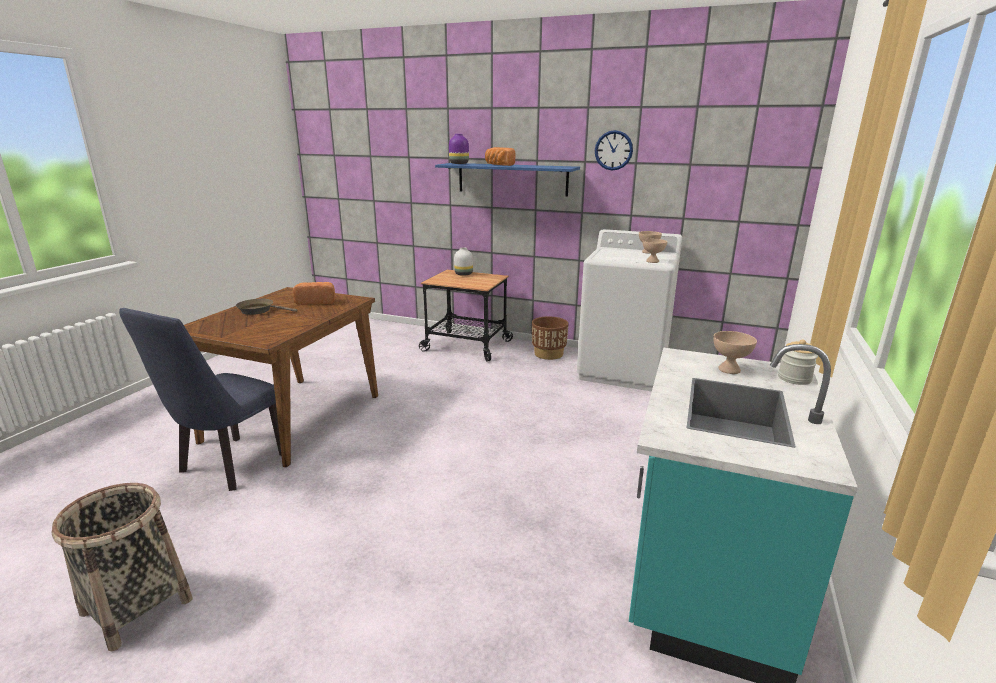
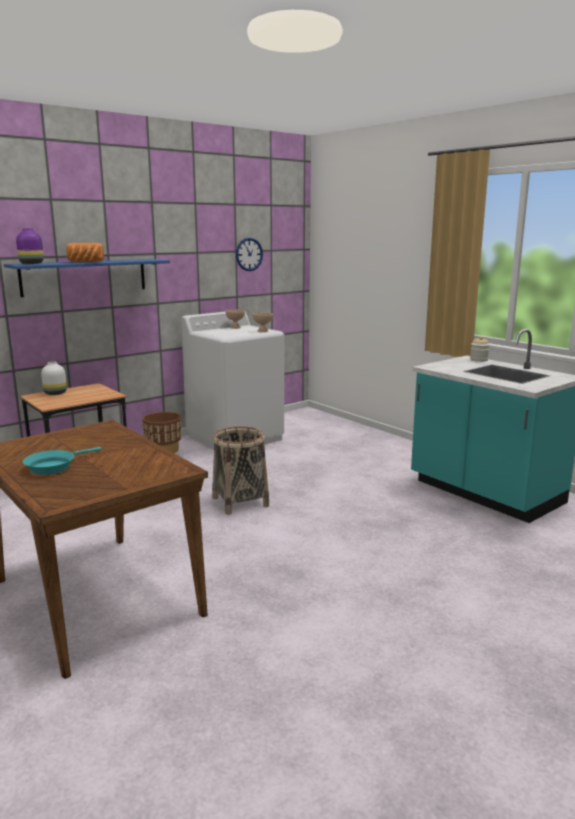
camera: 60 degrees left, 5 degrees down
(137, 606) = (378, 730): basket -> basket (240, 502)
(227, 467) = (161, 656): blue chair -> none
(259, 310) = (54, 466): brown frying pan -> turquoise frying pan
(316, 302) = (76, 440): bread -> none
(613, 150) = (179, 242): wall clock -> wall clock (249, 254)
(729, 370) = (458, 364): beige bowl -> none

